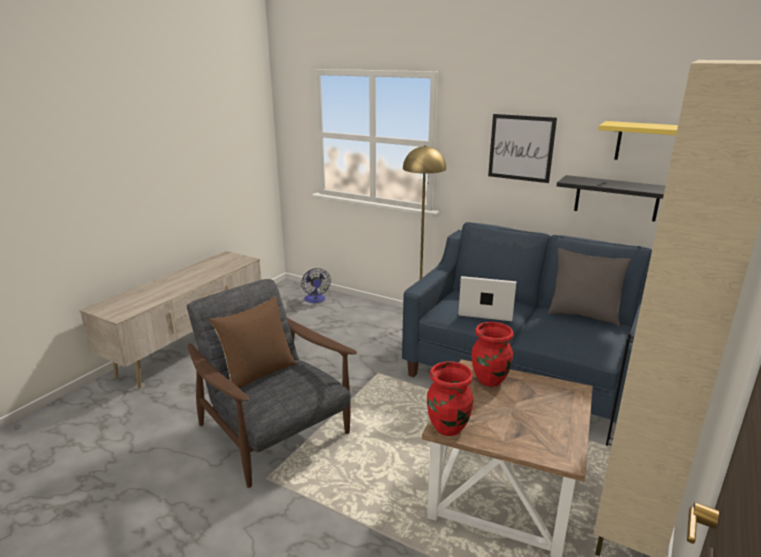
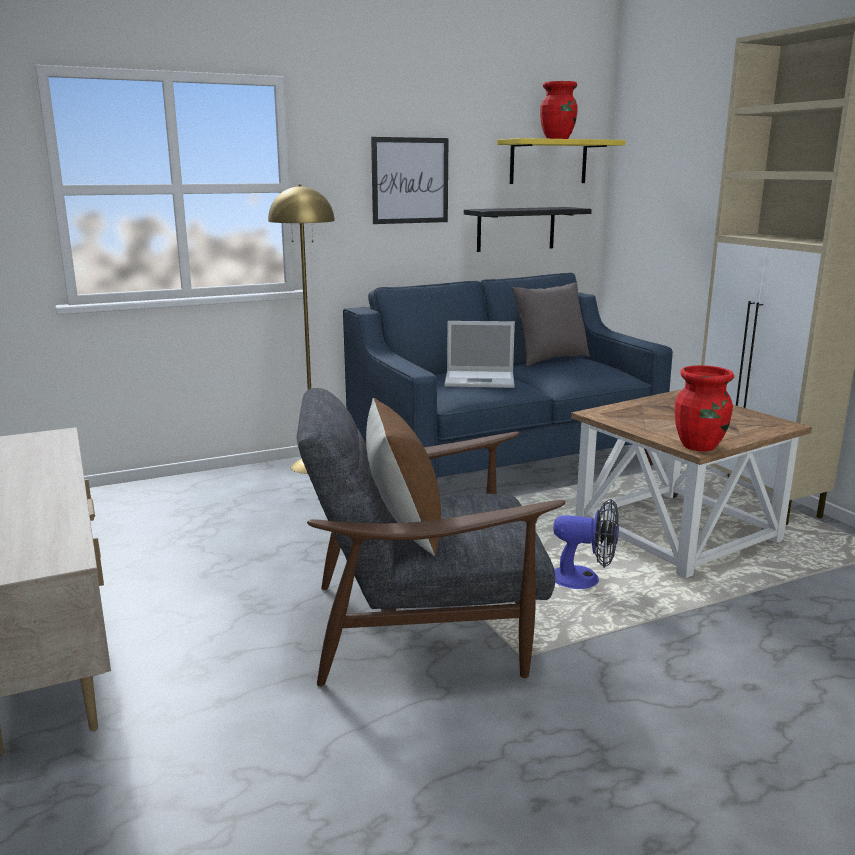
camera: 55 degrees left, 5 degrees down
(315, 300) = (115, 502): fan -> fan (584, 580)
(485, 310) = (481, 380): laptop -> laptop turned 135 degrees counterclockwise
(490, 380) = (629, 413): red vase -> red vase (558, 139)

